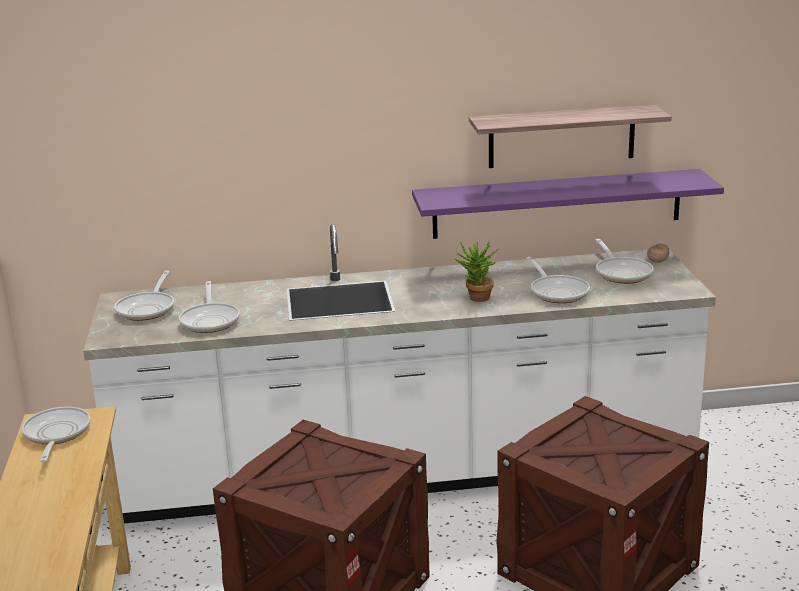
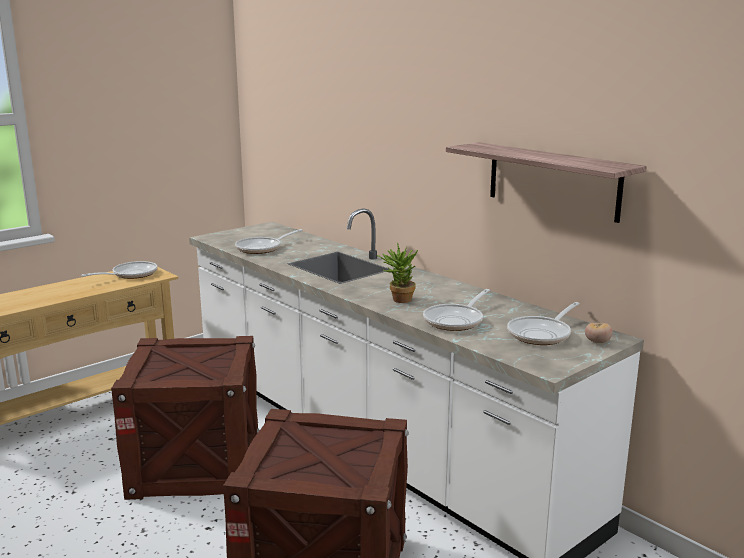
camera: 55 degrees right, 5 degrees down
(148, 308) = (262, 233): frying pan -> none
(557, 204) = (544, 251): purple shelf -> none

